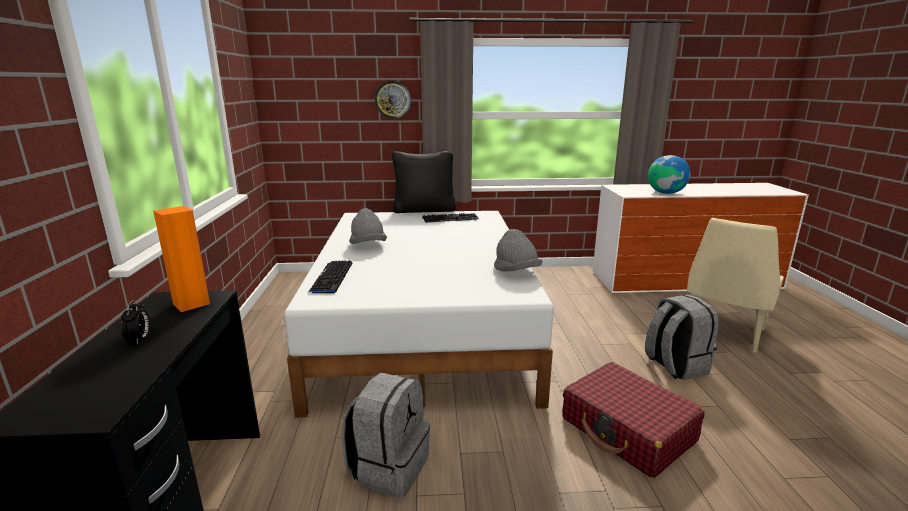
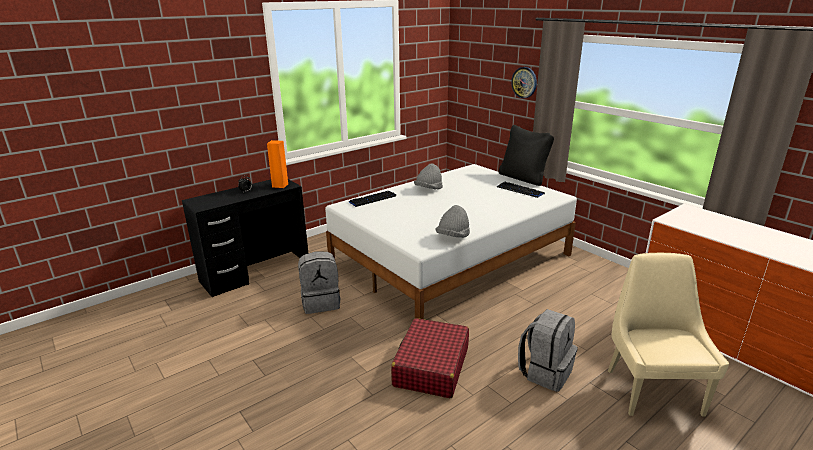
camera: 55 degrees right, 5 degrees up
(666, 193) = (716, 233): globe -> none
(722, 332) = (652, 389): beige chair -> beige chair turned 90 degrees clockwise

